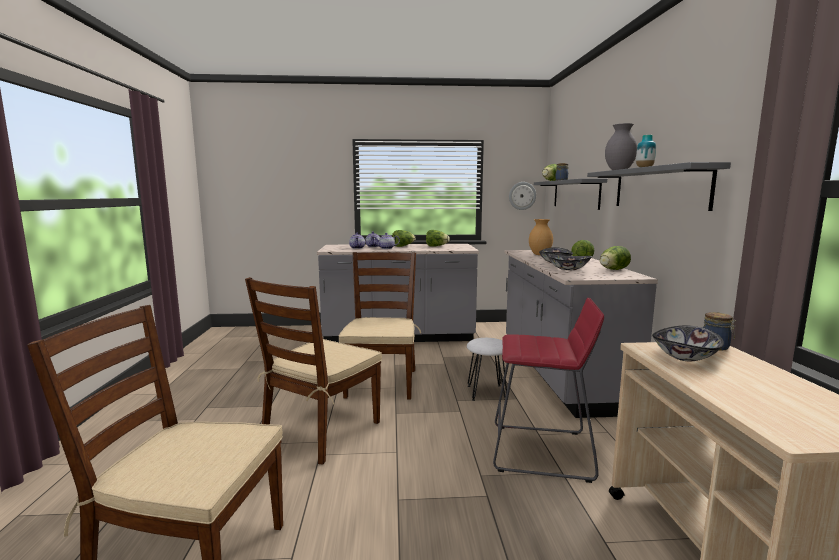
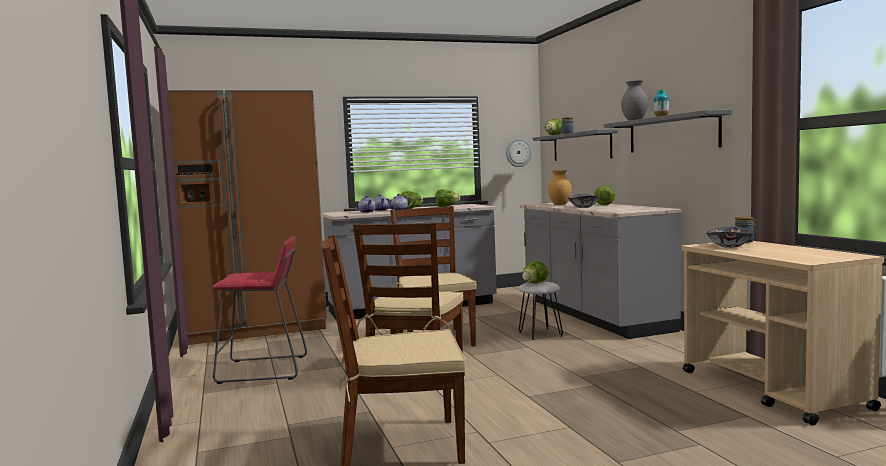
camera: 15 degrees left, 5 degrees down
(257, 340) = (254, 326): none -> brown fridge
(541, 451) = (616, 359): red stool -> red stool (263, 369)
(567, 269) = (602, 209): bowl -> none
(612, 270) = (639, 207): lettuce -> lettuce (534, 283)

